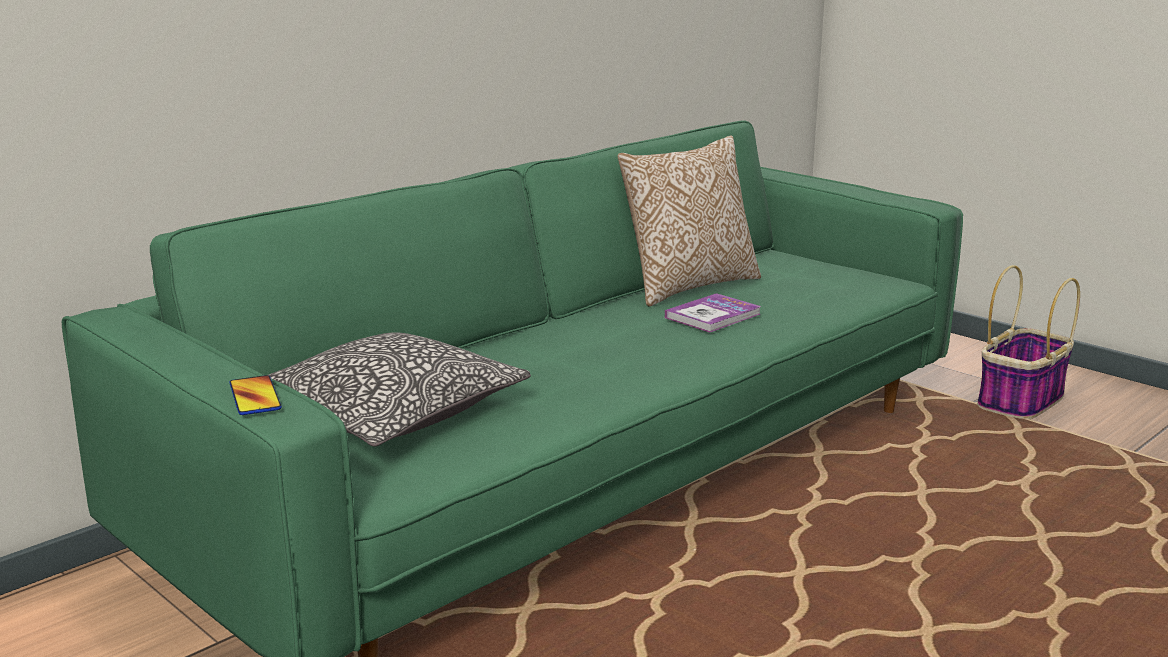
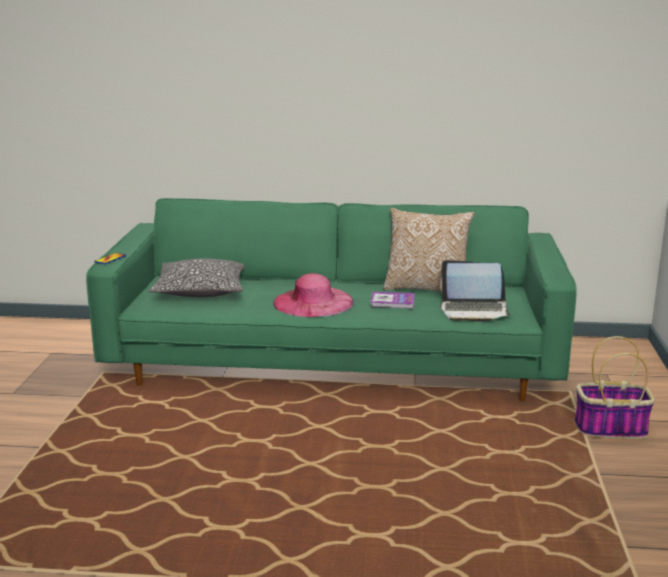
camera: 50 degrees right, 0 degrees up
(625, 357) = (313, 302): none -> pink hat
(827, 291) = (474, 311): none -> laptop

